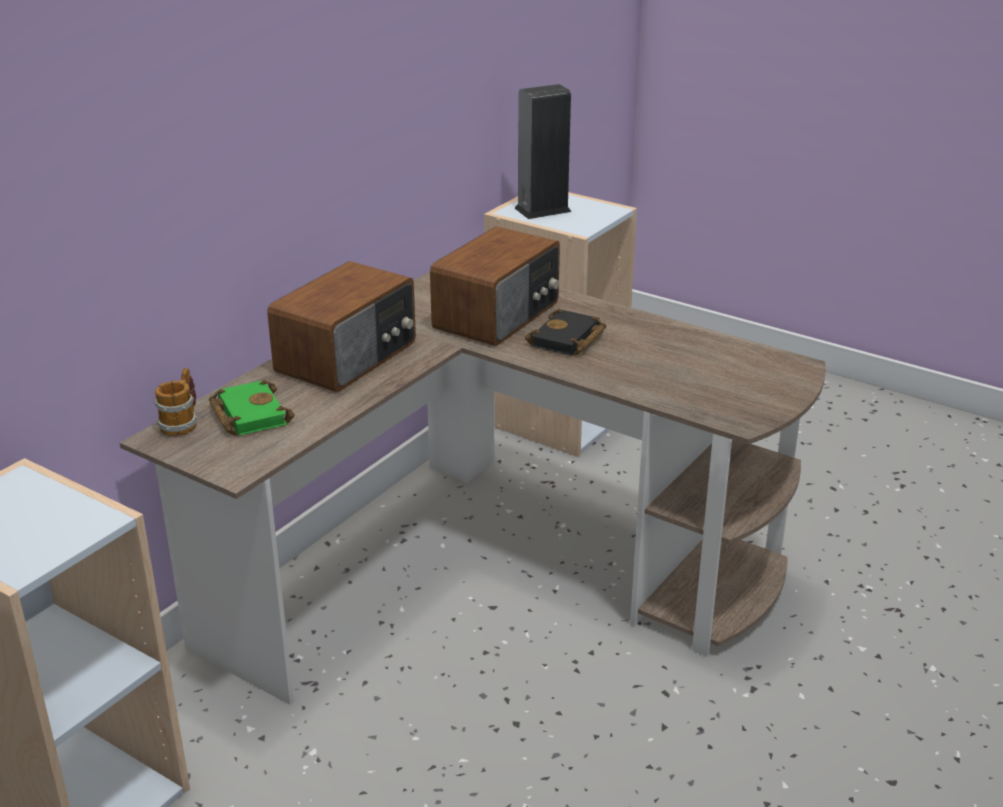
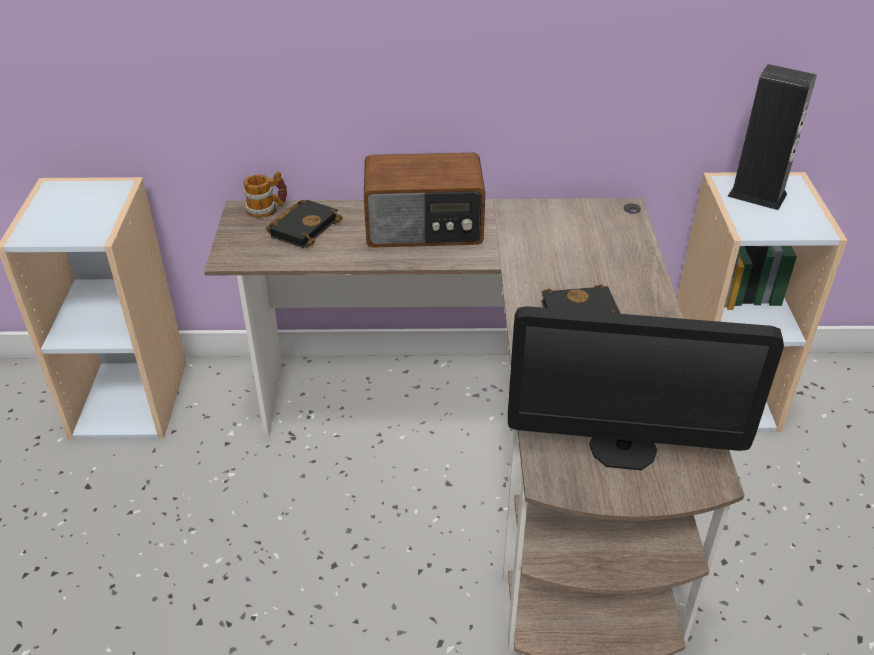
camera: 55 degrees right, 10 degrees up
(247, 414) = (304, 227): green book -> black book
(498, 316) = (574, 262): radio -> none
(737, 382) = (622, 448): none -> monitor

